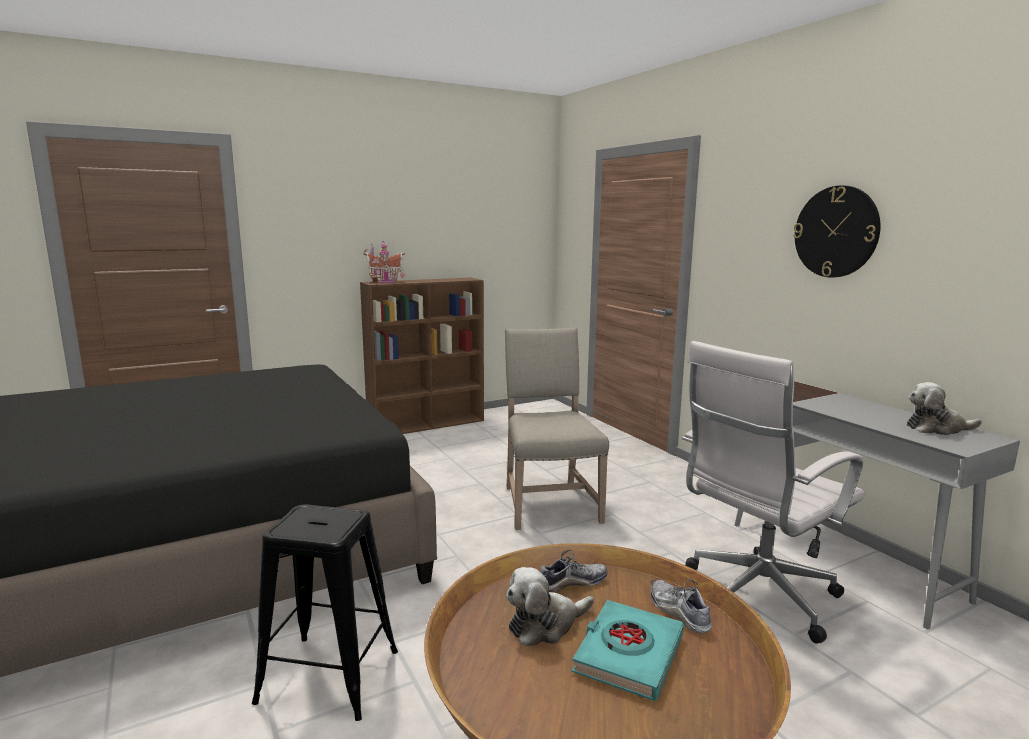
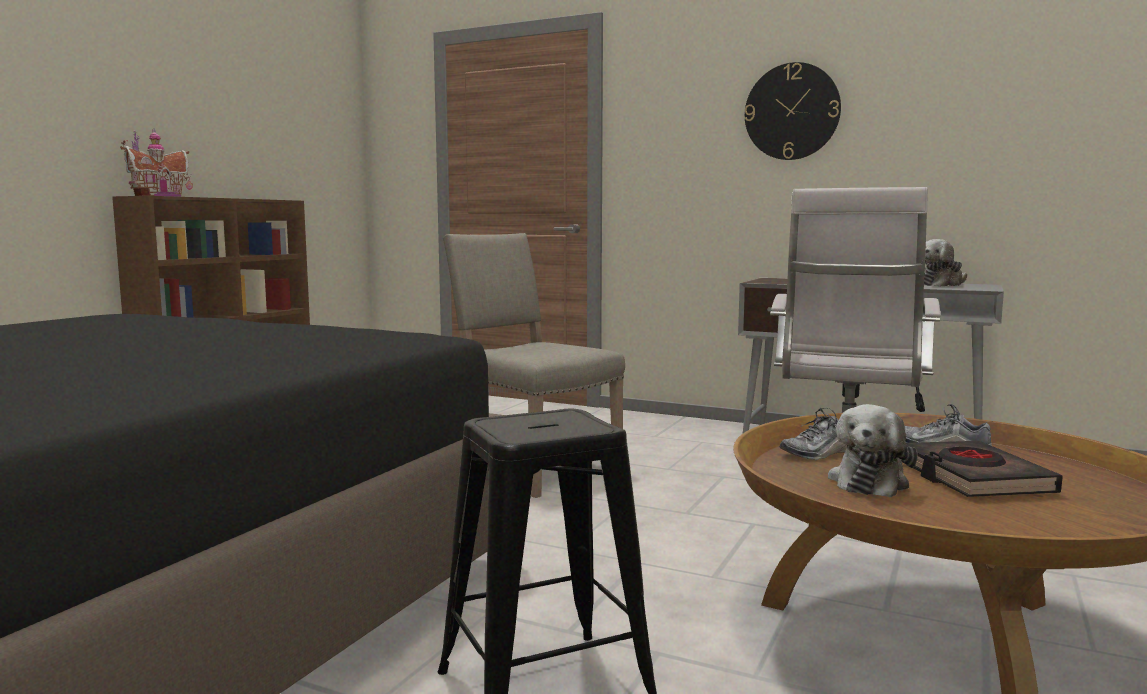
camera: 35 degrees left, 5 degrees down
(572, 583) = (820, 453): shoe -> shoe turned 150 degrees counterclockwise
(628, 654) = (972, 478): turquoise book -> black book

